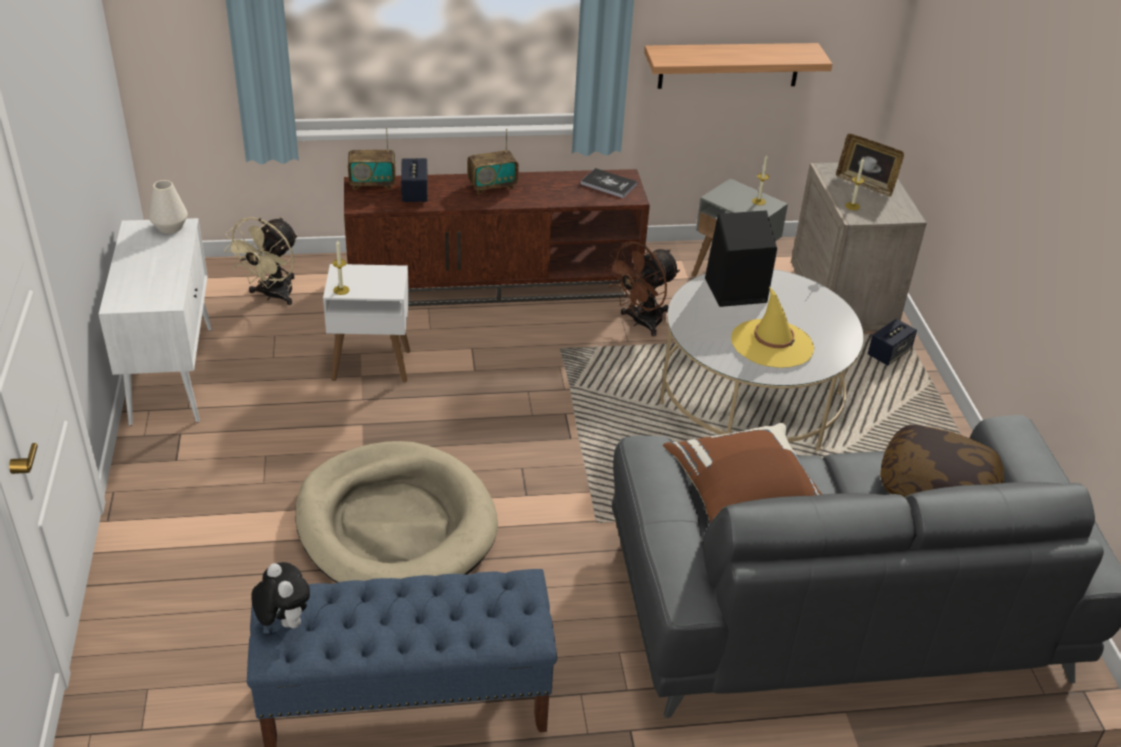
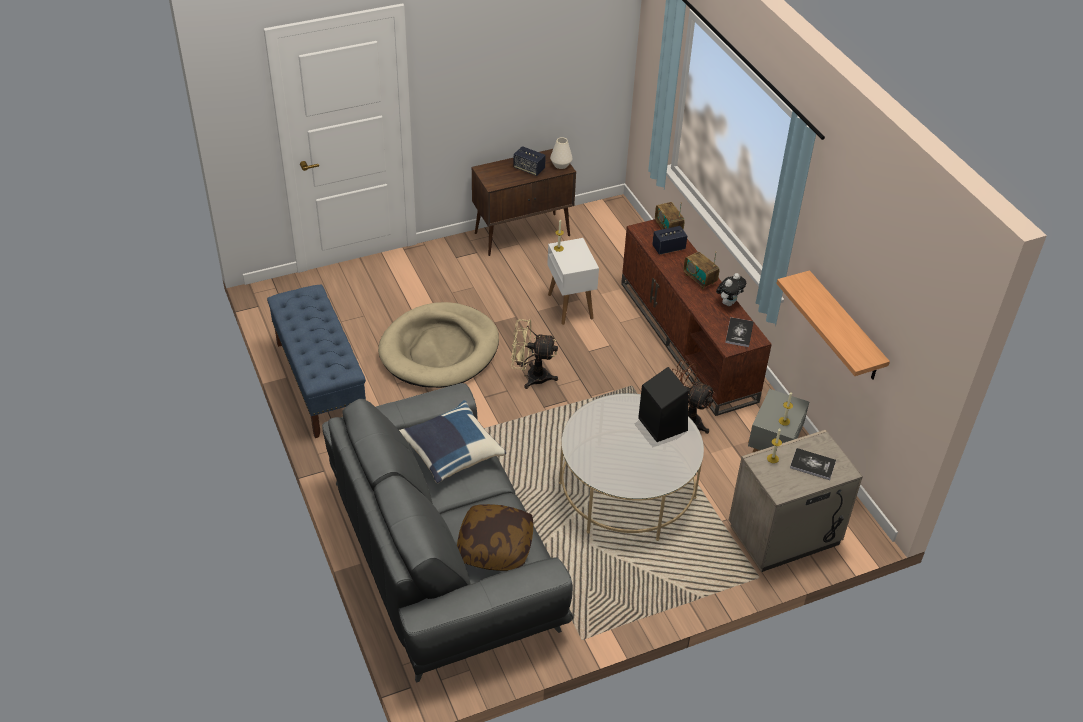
camera: 75 degrees right, 5 degrees up
(172, 374) = (523, 234): white cabinet -> brown cabinet
(272, 295) = (615, 249): beige fan -> beige fan (531, 376)
(283, 621) = (300, 297): plush toy -> plush toy (728, 302)
(744, 497) = (451, 453): brown pillow -> blue pillow
(772, 344) = (608, 449): yellow hat -> none
(865, 184) = (812, 464): picture frame -> book
(888, 354) = (725, 568): speaker -> speaker (529, 169)

